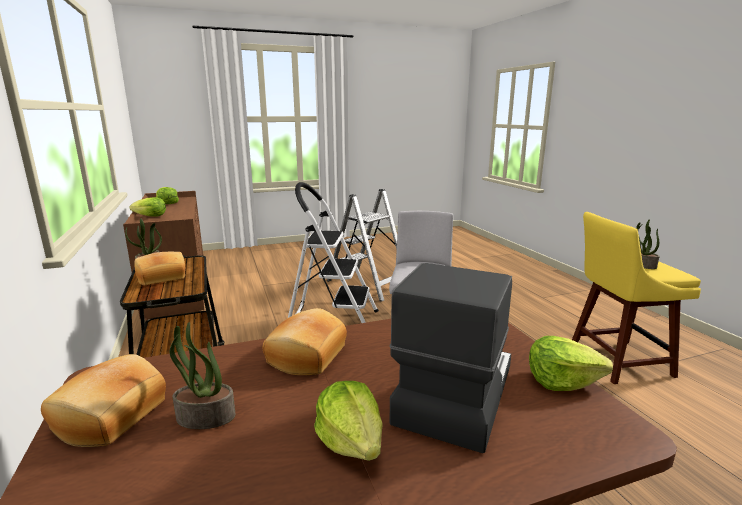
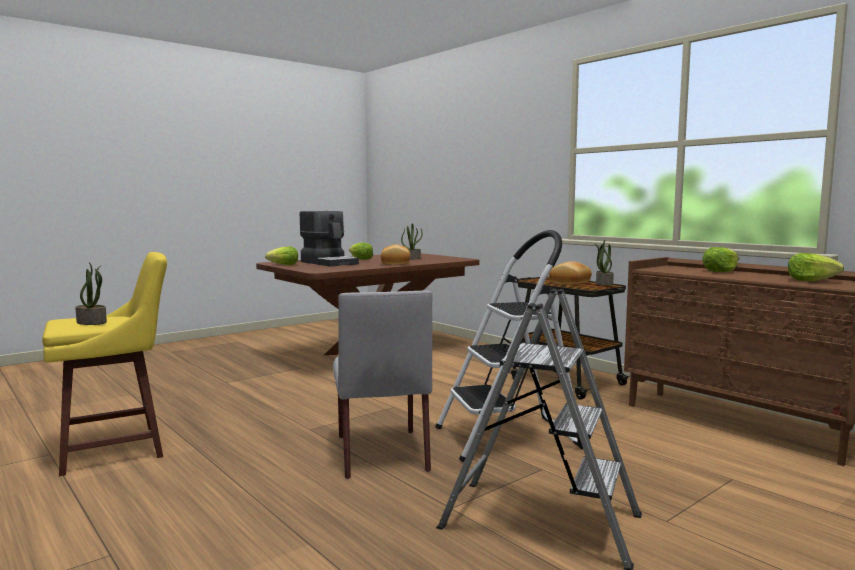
camera: 160 degrees right, 10 degrees down
(112, 416) = (441, 257): bread -> none
(453, 393) = (329, 263): coffee machine -> coffee machine turned 45 degrees counterclockwise

